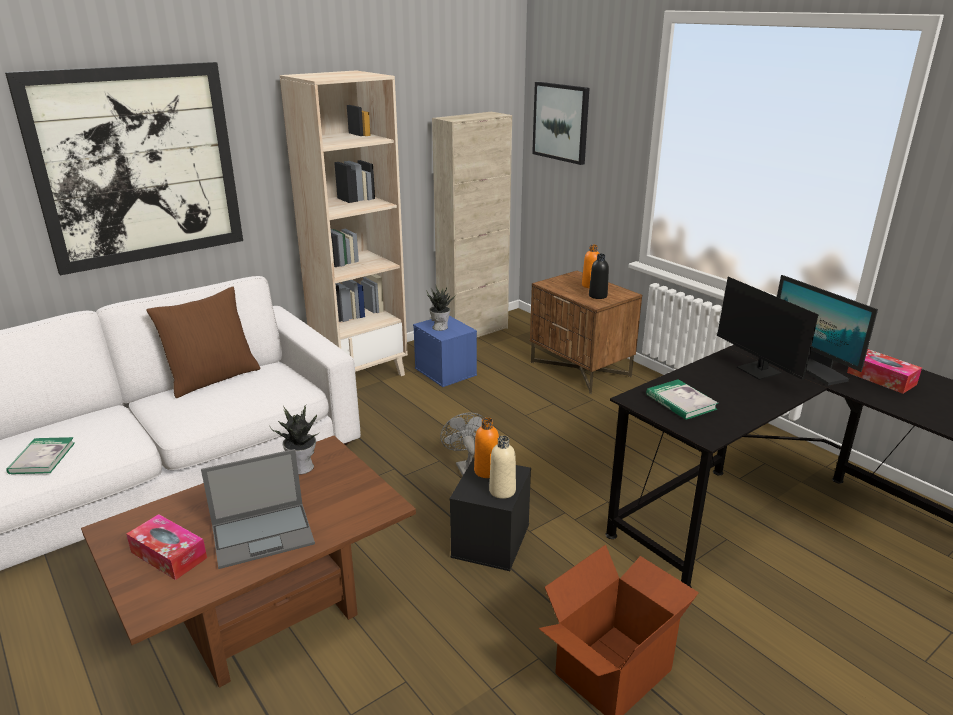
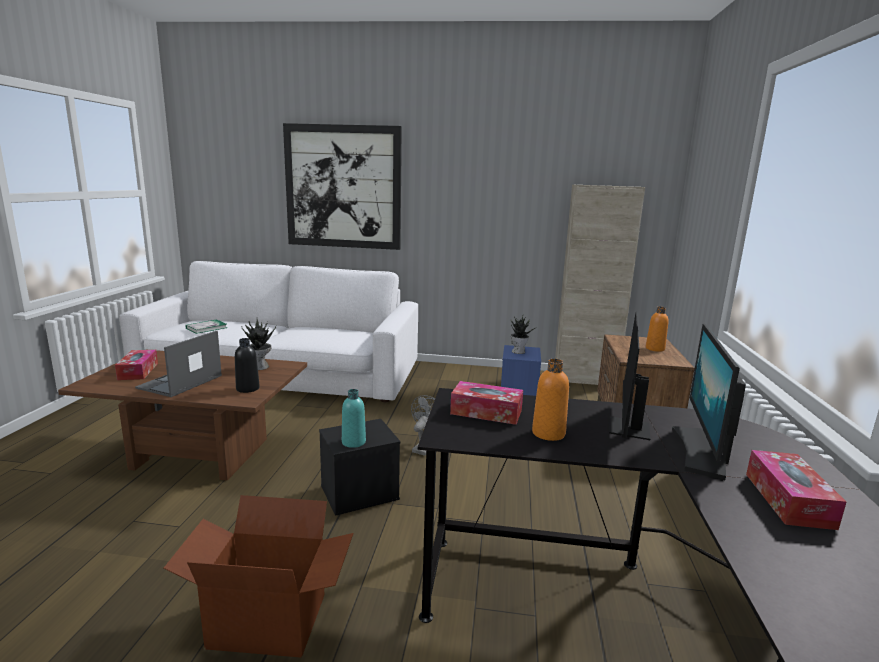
camera: 45 degrees right, 10 degrees down
(212, 378) = (335, 328): brown pillow -> none
(264, 534) = (179, 382): laptop -> laptop turned 90 degrees clockwise
(360, 373) = (462, 373): beige bookcase -> none
(486, 471) = (370, 428): orange bottle -> orange bottle (548, 433)
(502, 491) = (353, 442): beige bottle -> turquoise bottle
(561, 122) = (697, 198): picture -> none
(598, 296) = (644, 355): black bottle -> black bottle (247, 388)
(681, 402) = (486, 412): book -> tissue box

